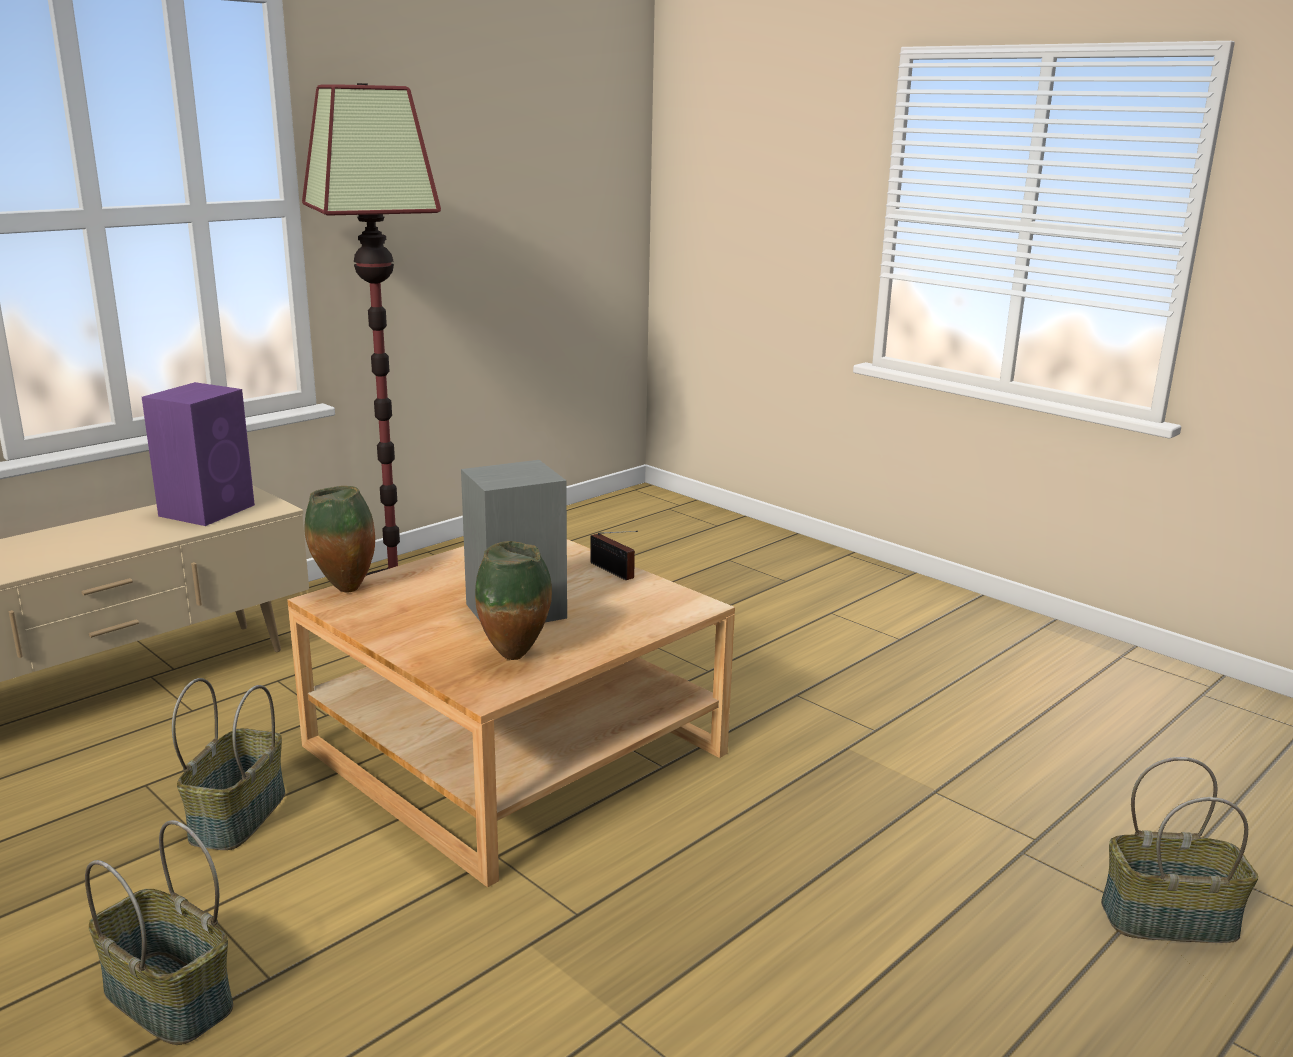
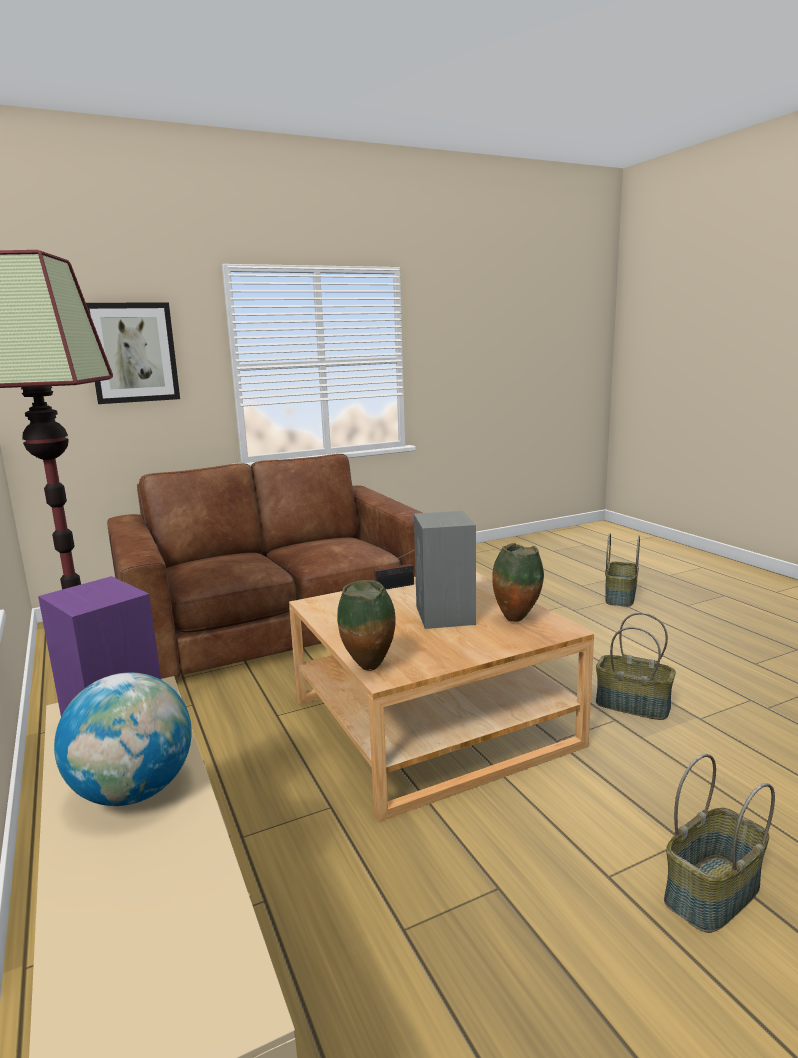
camera: 70 degrees left, 5 degrees down
(107, 536) = (134, 792): none -> globe
(237, 815) = (477, 861): basket -> basket (631, 705)
(746, 595) = (277, 620): none -> brown sofa
(775, 176) = (133, 353): none -> picture

